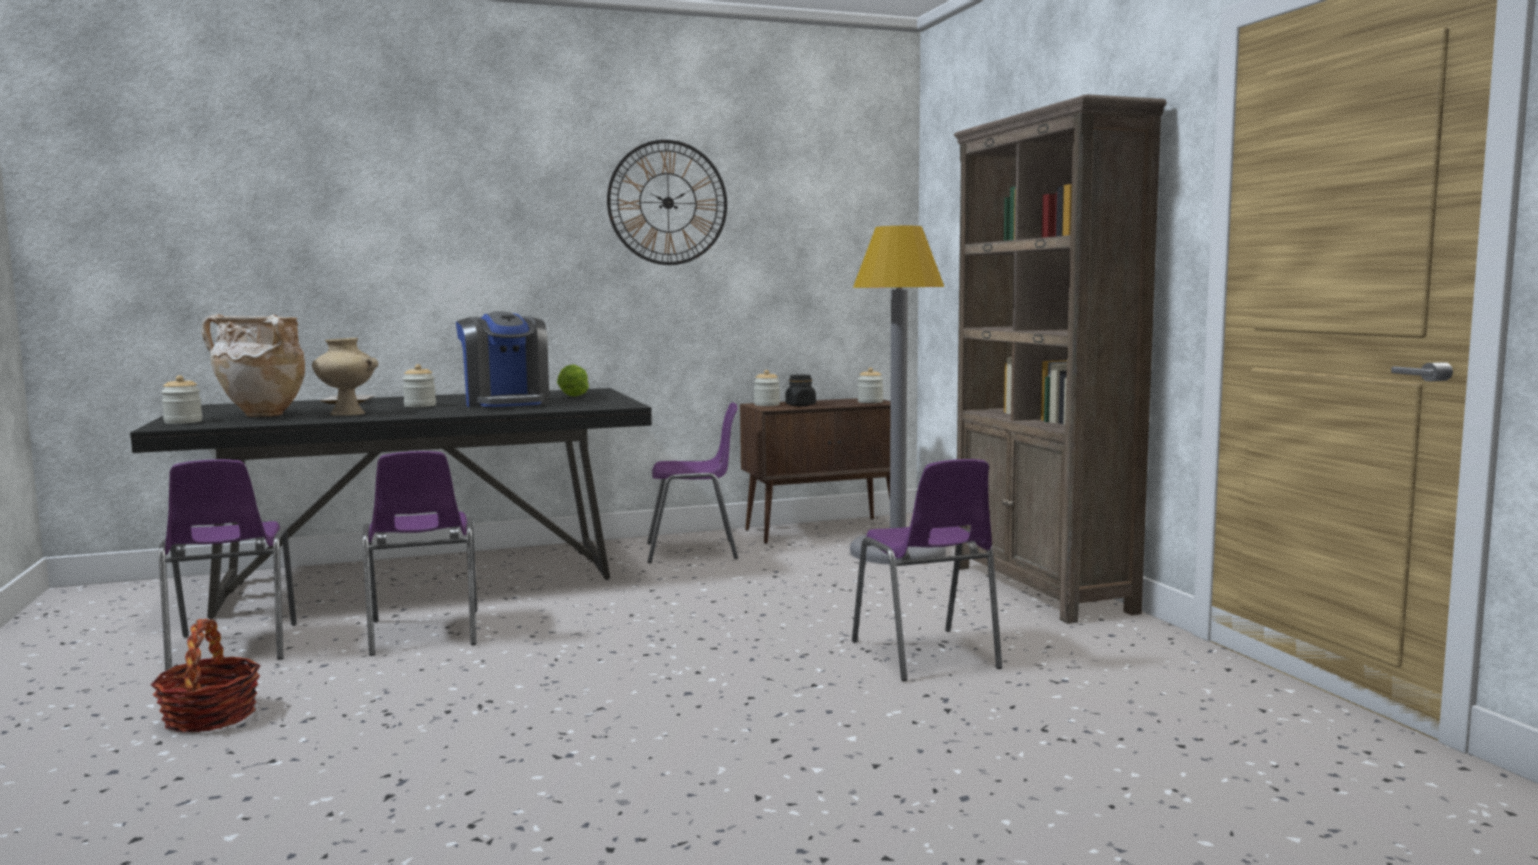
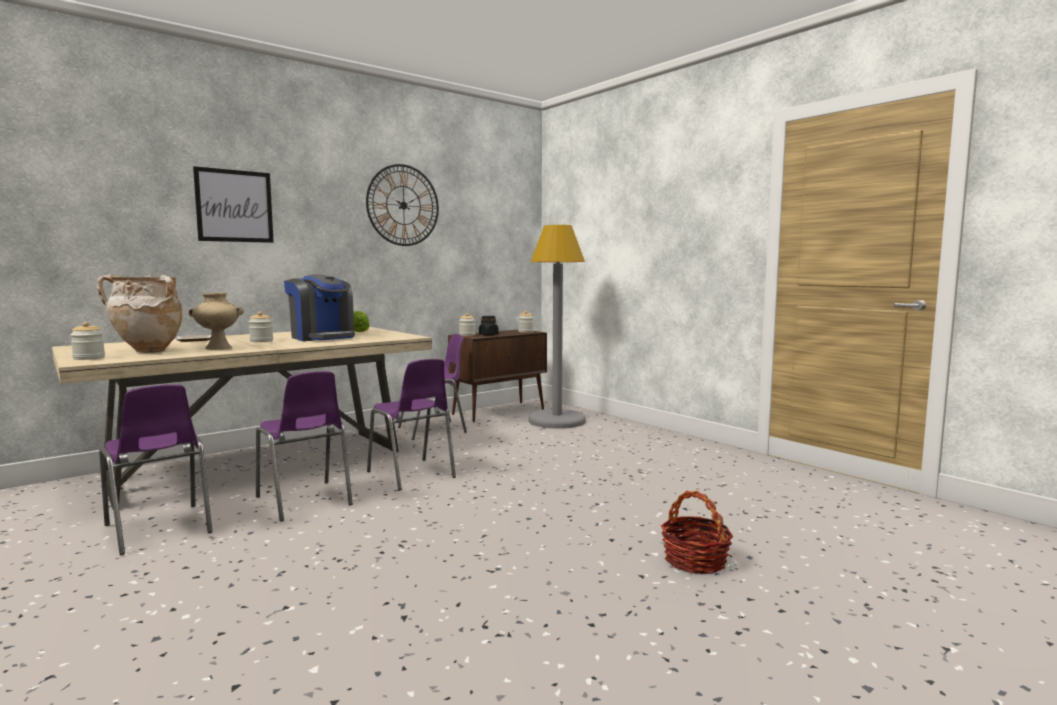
camera: 20 degrees left, 0 degrees up
(210, 717) = (197, 583): basket -> basket (694, 560)
(412, 216) = (234, 206): none -> picture
(421, 580) = (261, 465): black dining table -> beige dining table
(926, 656) = (640, 479): purple chair -> purple chair (412, 475)
(1041, 589) = (656, 435): brown bookcase -> none

